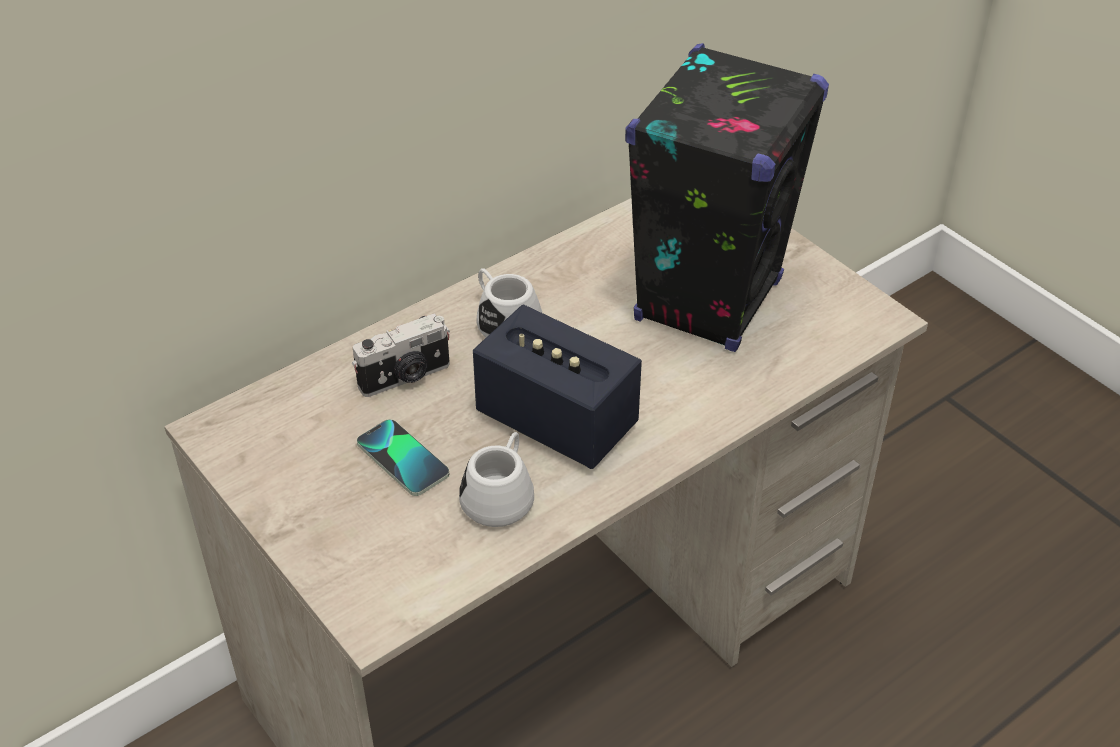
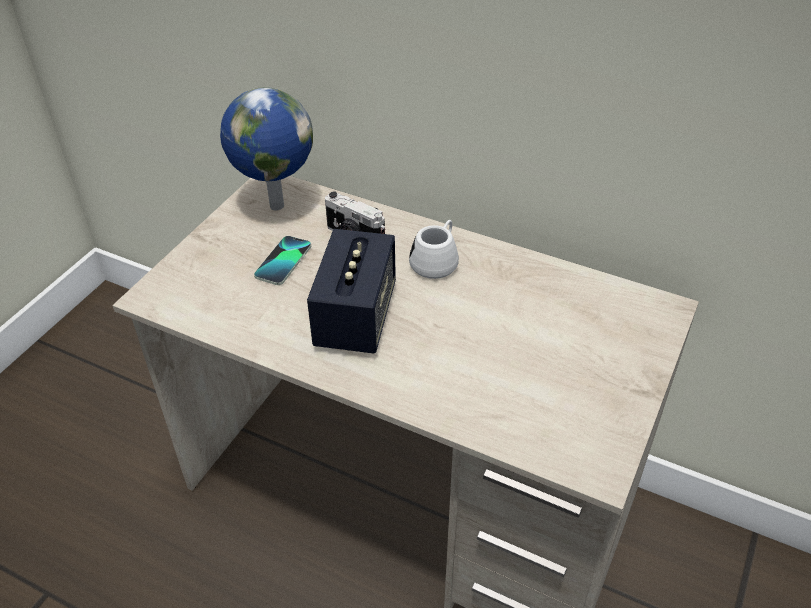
camera: 65 degrees right, 0 degrees up
(273, 435) = (275, 205): none -> globe
(501, 494) = (275, 313): white mug -> none
(708, 300) = (537, 355): black speaker -> none

